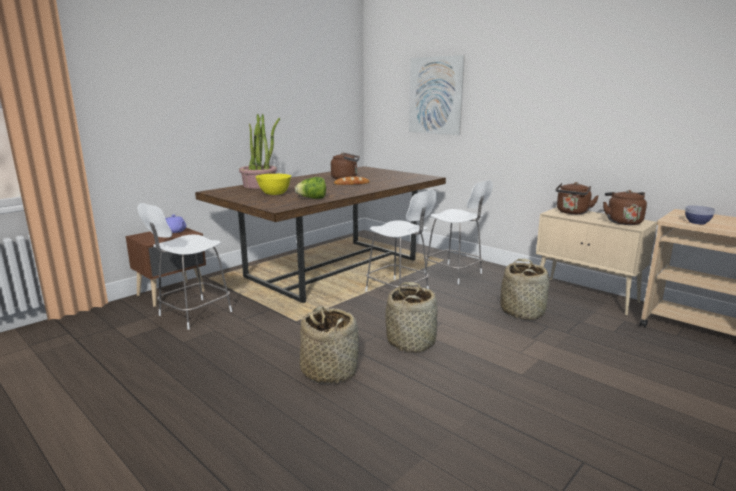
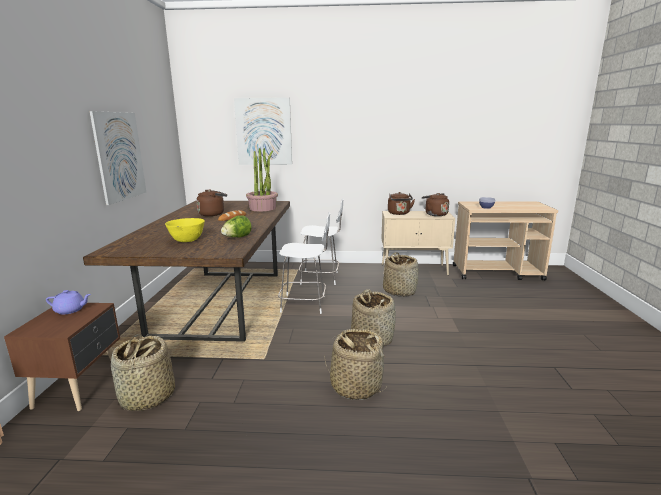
camera: 40 degrees left, 0 degrees up
(193, 314) = (147, 397): white chair -> basket
(259, 185) = (144, 235): potted plant -> potted plant (263, 208)
(271, 114) = (120, 156): none -> picture

